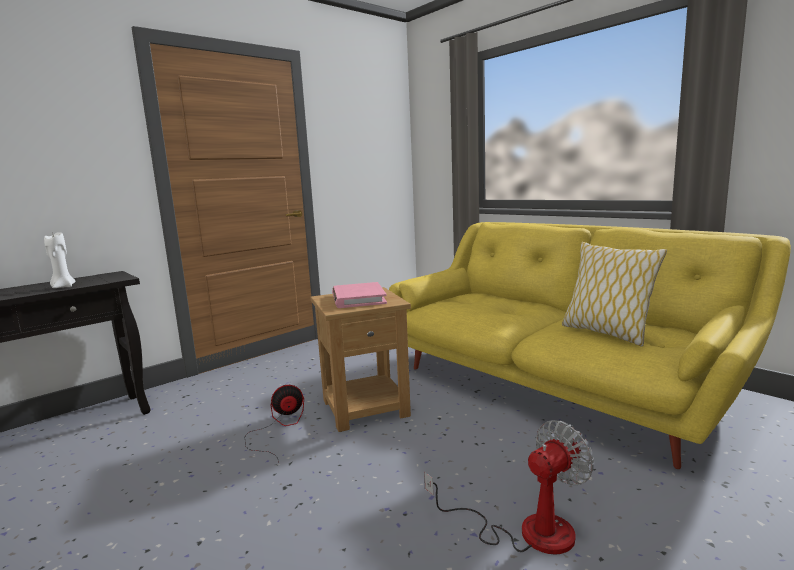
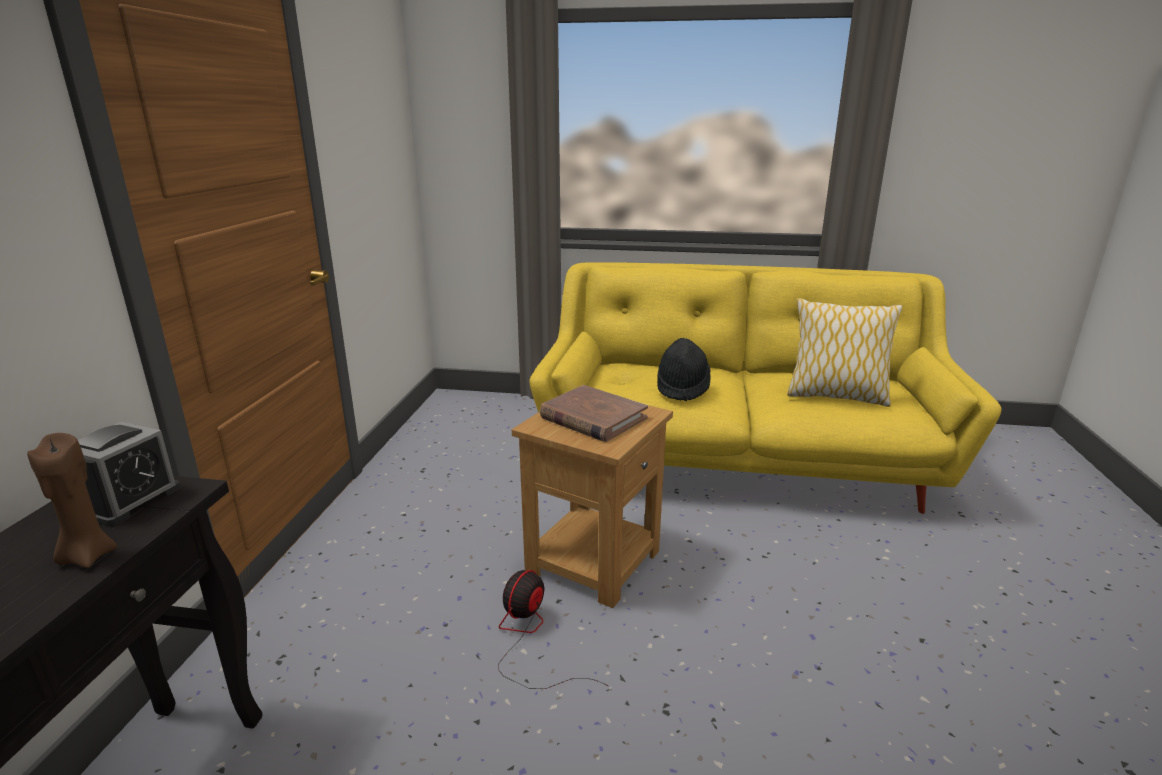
camera: 40 degrees left, 10 degrees up
(63, 287) = (88, 556): white candle -> brown candle
(105, 278) = (129, 500): none -> alarm clock
(358, 299) = (592, 418): pink book -> brown book
(489, 309) = (682, 388): none -> black hat
(526, 531) = (918, 626): fan -> none

